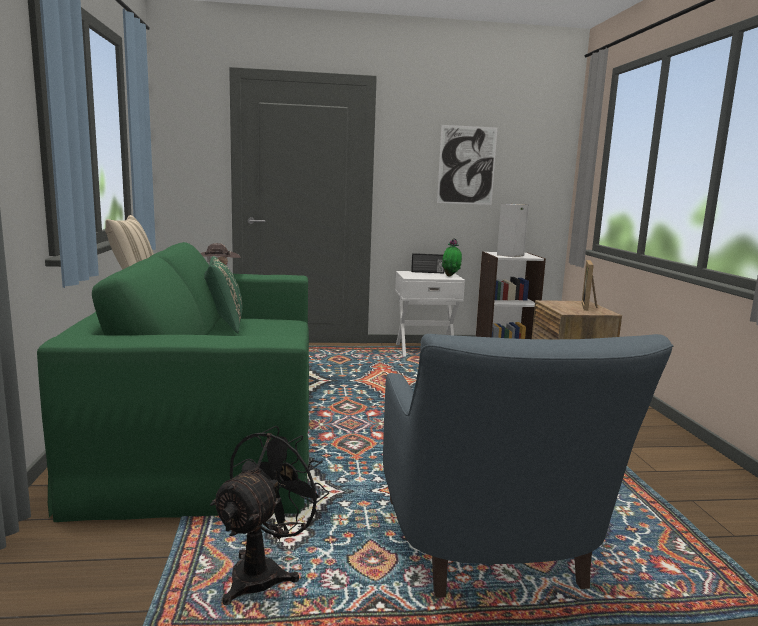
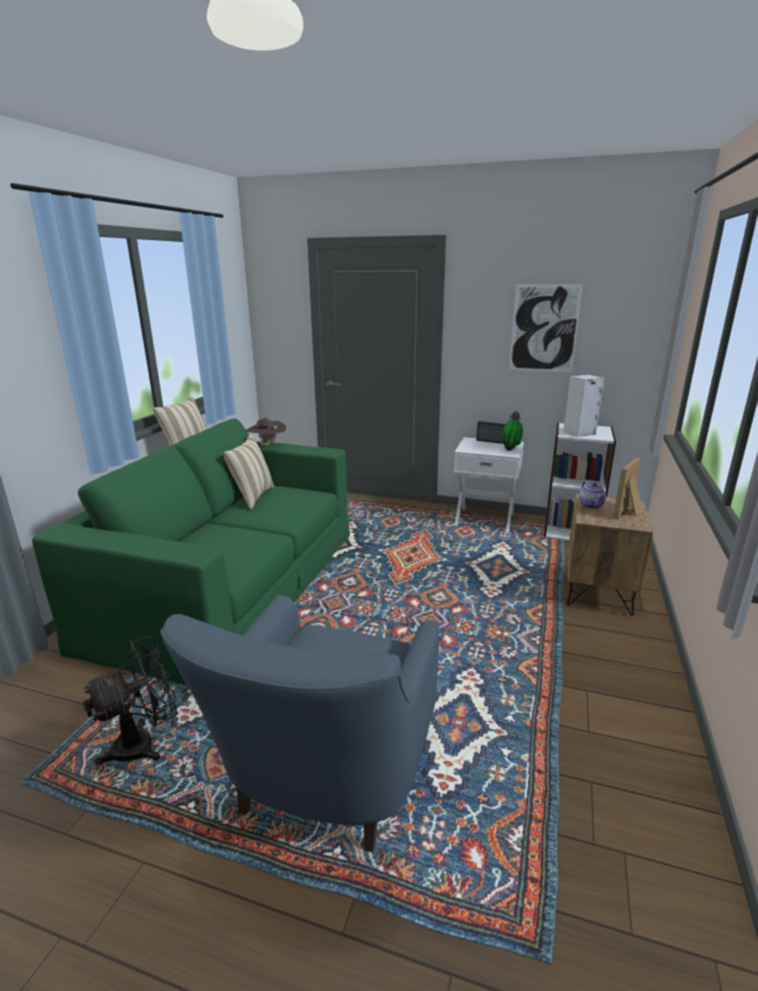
camera: 25 degrees right, 10 degrees up
(224, 325) = (252, 497): green pillow -> beige pillow
(557, 305) = (591, 505): none -> teapot

